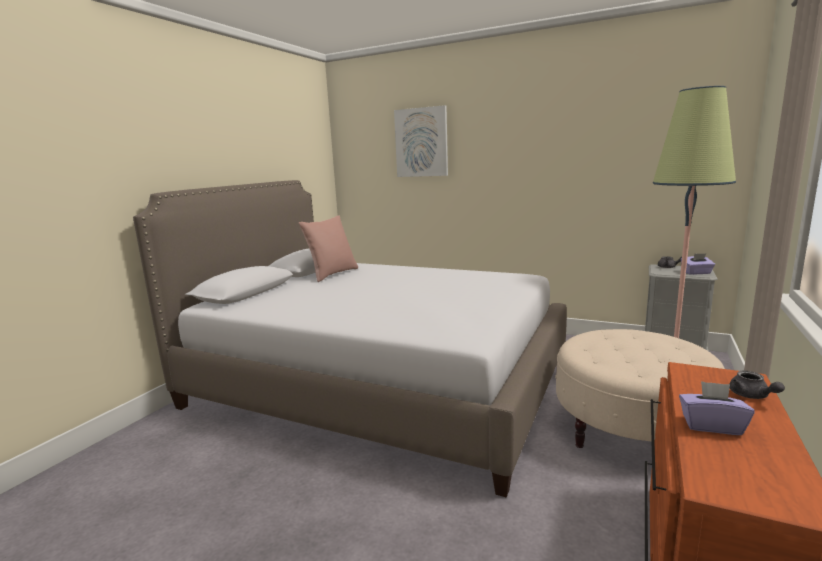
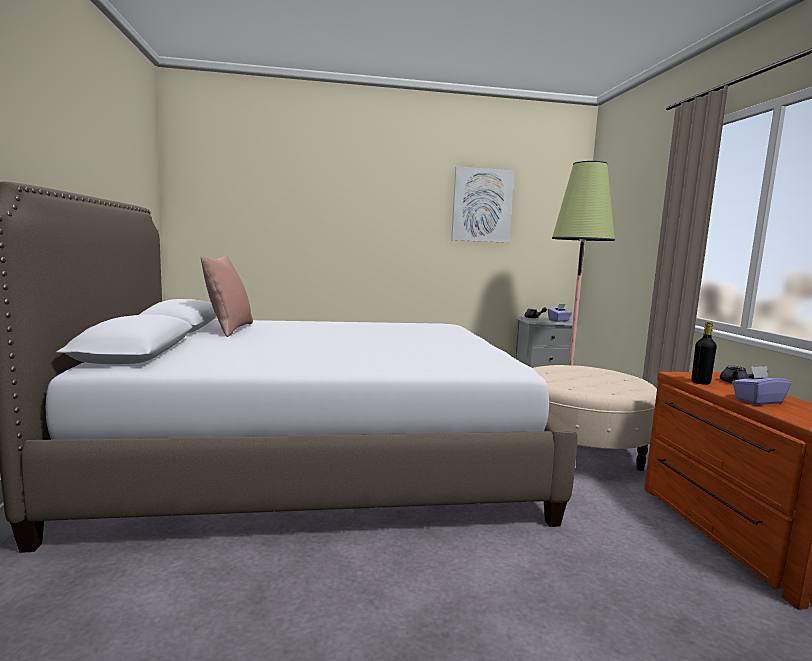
camera: 35 degrees left, 5 degrees down
(421, 142) = (292, 184): picture -> picture (482, 205)
(690, 386) = (700, 382): none -> black bottle

